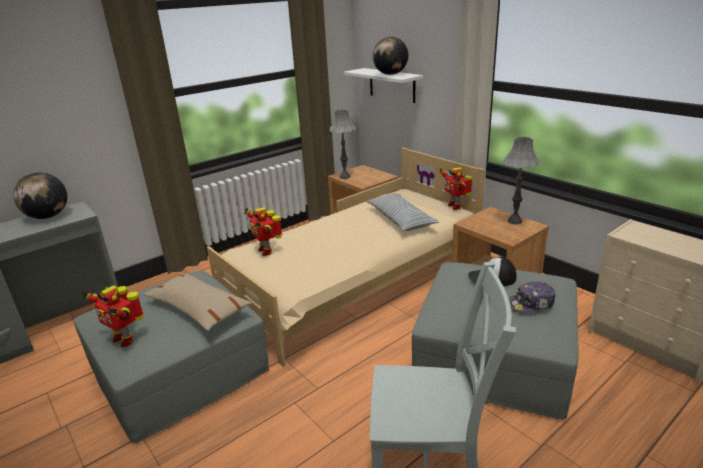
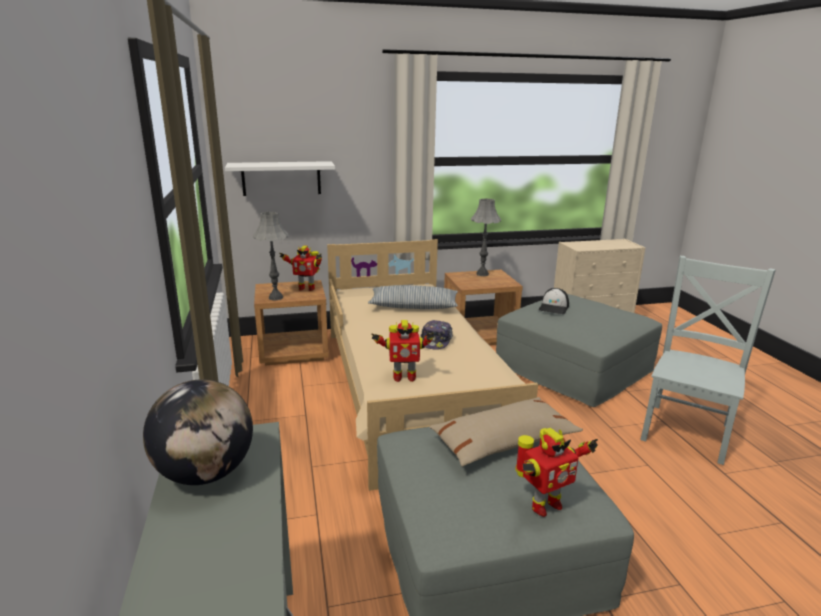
camera: 65 degrees left, 5 degrees down
(390, 74) = (299, 163): globe -> none
(455, 206) = (413, 284): toy robot -> toy robot (306, 288)
(531, 304) = (598, 308): cap -> cap (436, 341)

